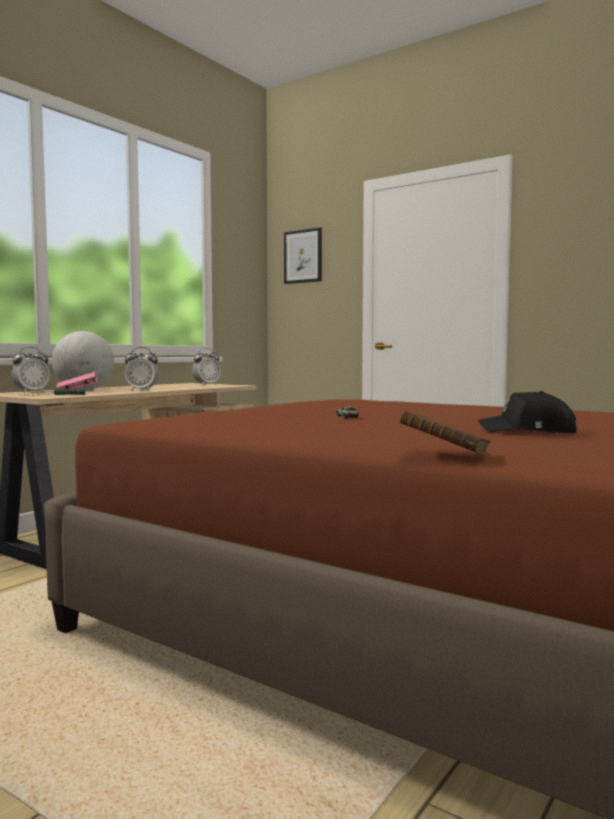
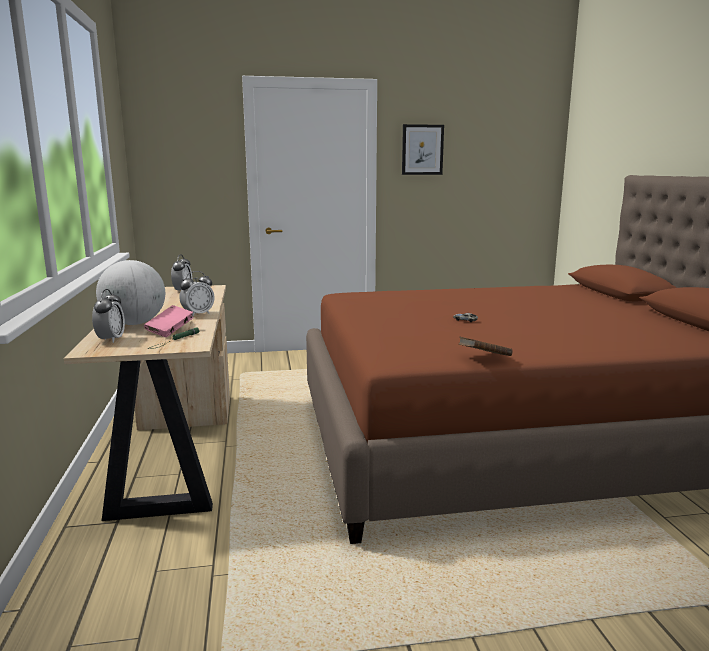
camera: 45 degrees left, 10 degrees up
(303, 256) = (174, 141): picture -> picture (422, 150)
(444, 455) = (656, 349): brown book -> brown book (484, 358)
(529, 431) = (592, 318): black cap -> none

